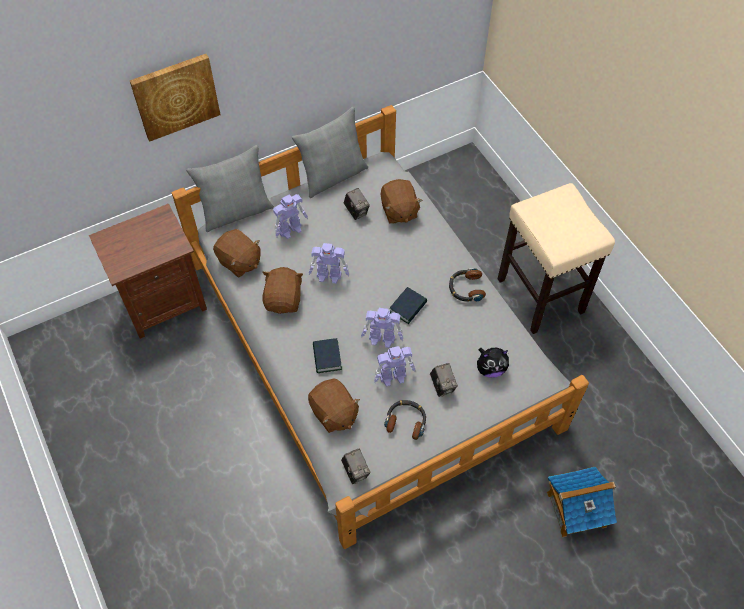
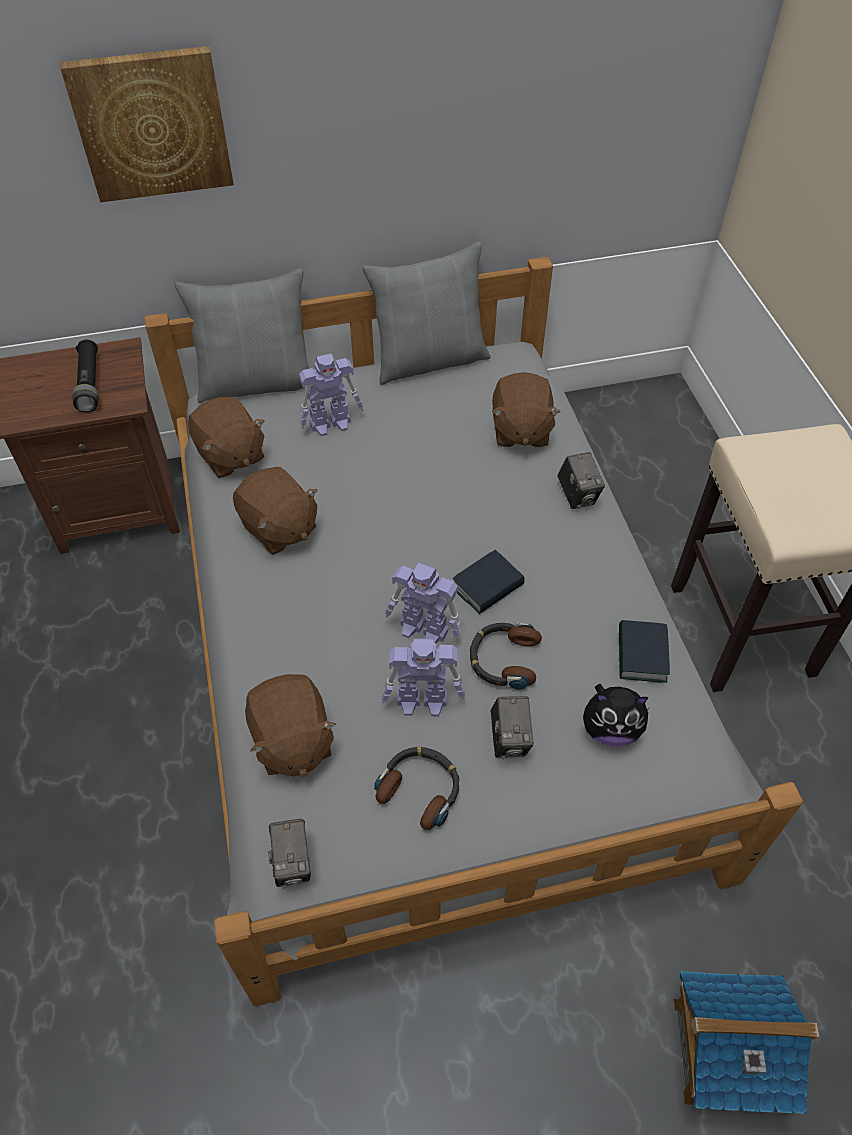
camera: 15 degrees right, 5 degrees down
(152, 240) = (89, 384): none -> black flashlight
(284, 300) = (279, 528): brown plush toy -> brown plush toy turned 120 degrees clockwise
(327, 357) = (315, 639): book -> book (641, 655)
(329, 276) = (369, 506): toy robot -> none
(356, 211) = (449, 417): camera -> camera (577, 495)
(466, 288) = (602, 576): headphones -> headphones (503, 659)

